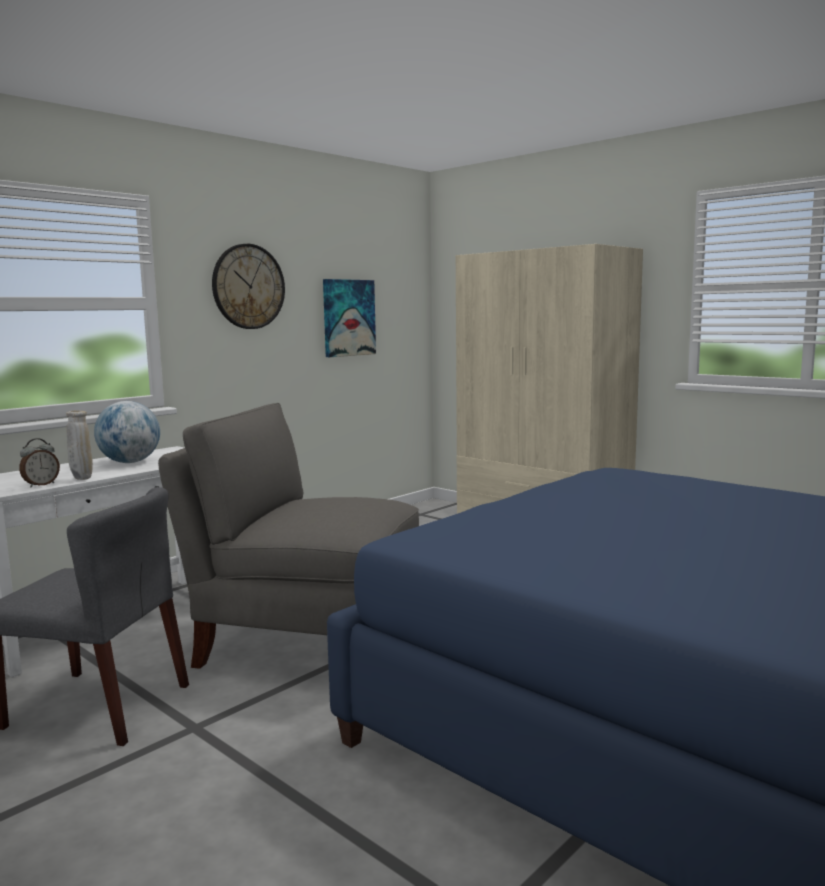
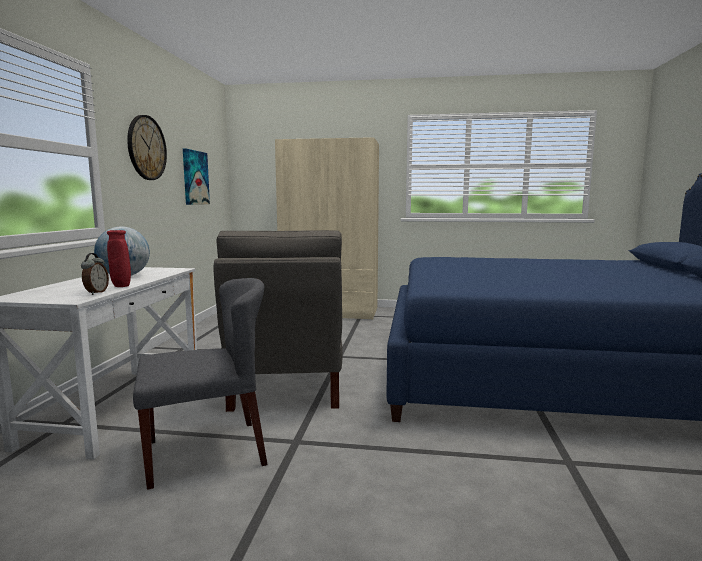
camera: 35 degrees left, 0 degrees up
(82, 479) = (121, 287): beige vase -> red vase
(304, 643) = (286, 385): grey armchair -> grey armchair turned 75 degrees counterclockwise

